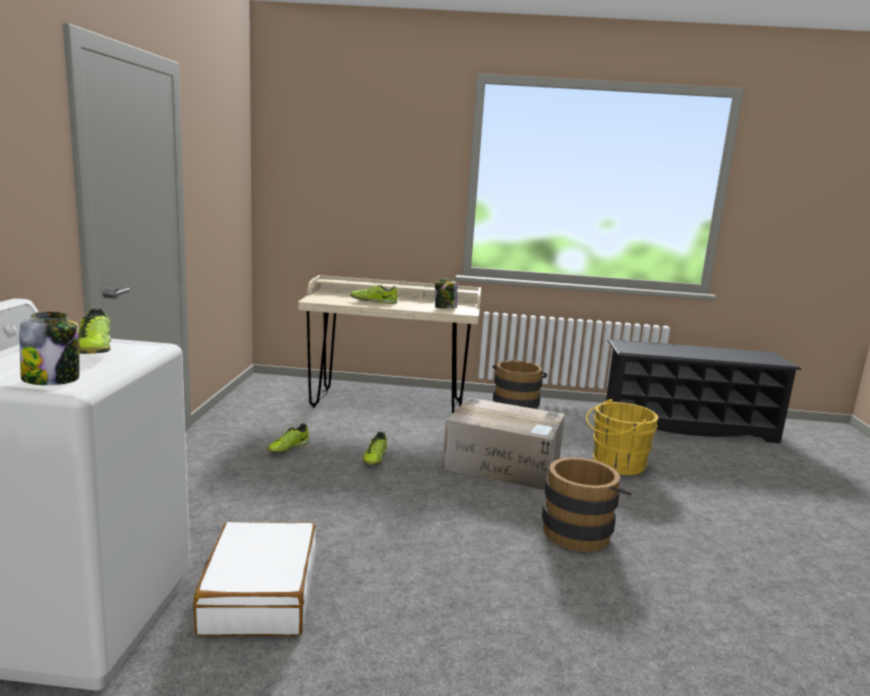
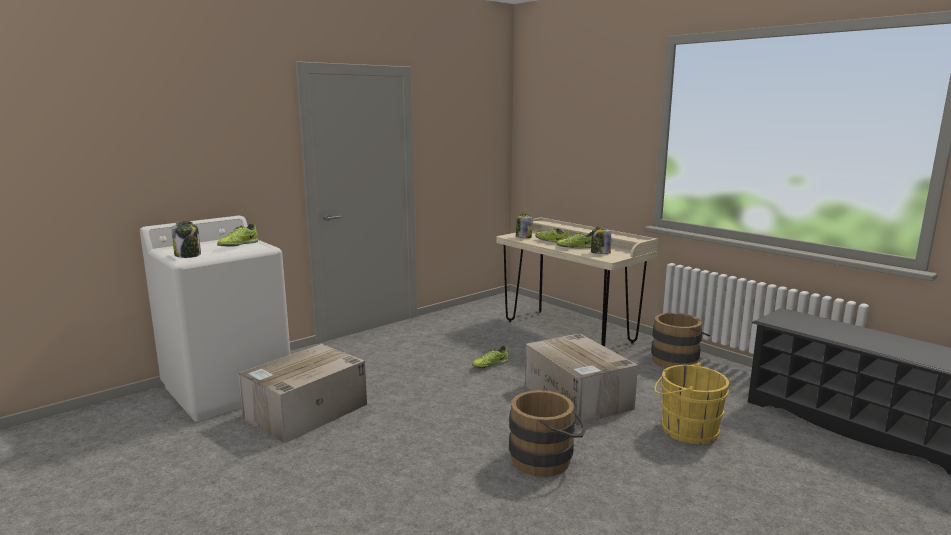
camera: 45 degrees right, 0 degrees up
(259, 595) = (305, 412): white suitcase -> cardboard box
(288, 448) = (448, 343): shoe -> shoe (575, 247)
(331, 300) = (523, 237): none -> jar

